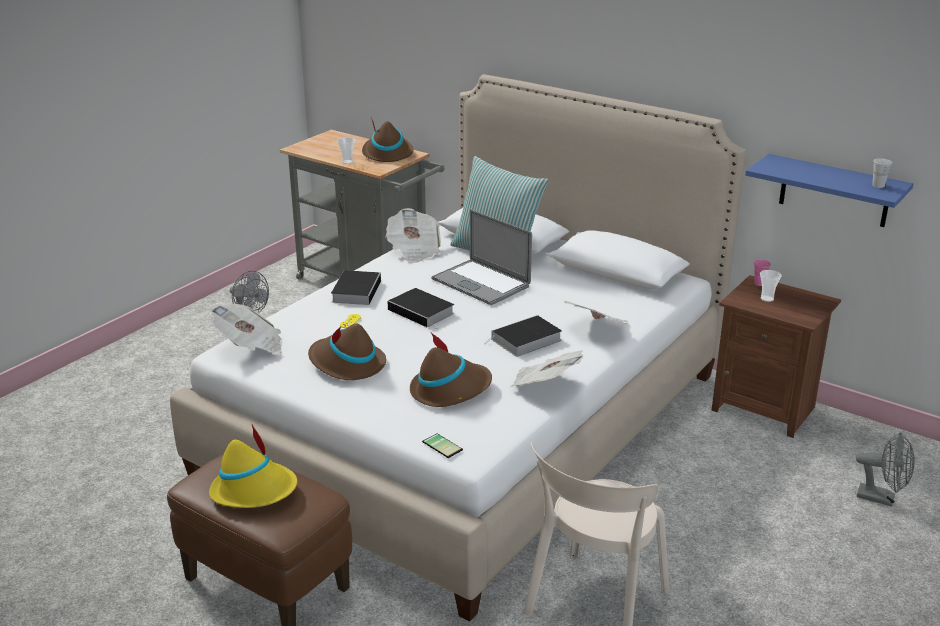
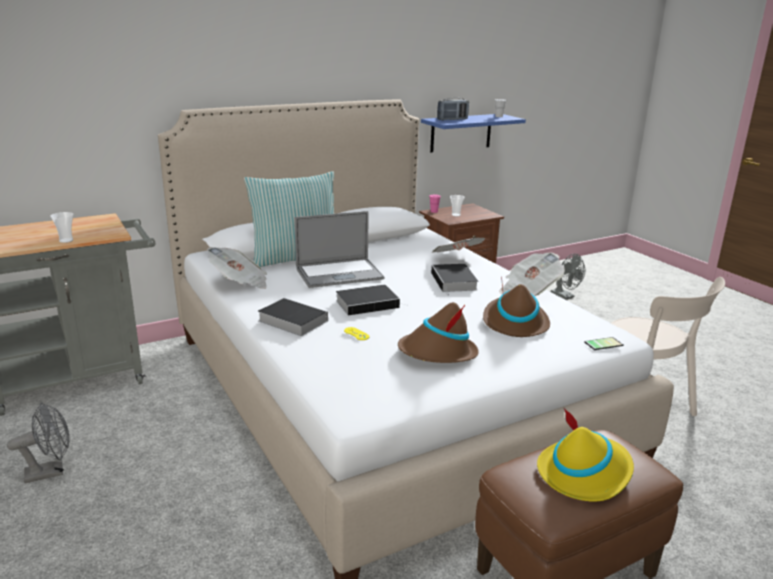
camera: 65 degrees left, 5 degrees down
(250, 345) = (357, 392): newspaper -> none
(387, 153) = (80, 224): brown hat -> none
(792, 168) = (452, 119): none -> radio
(882, 498) = (565, 296): grey fan -> grey fan turned 90 degrees clockwise

